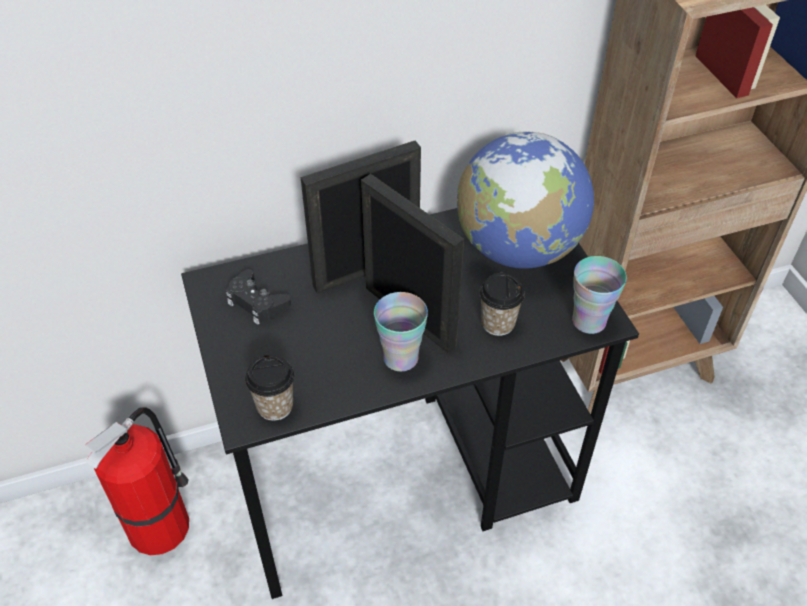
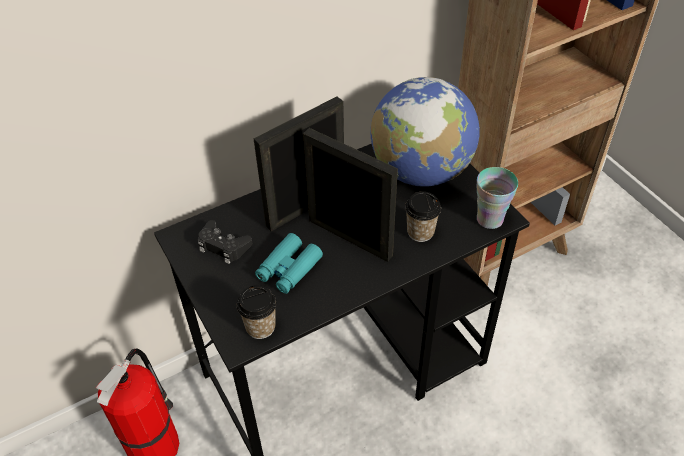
camera: 10 degrees left, 0 degrees up
(326, 342) = (289, 269): none -> turquoise binoculars
(400, 358) = (351, 272): cup -> none

